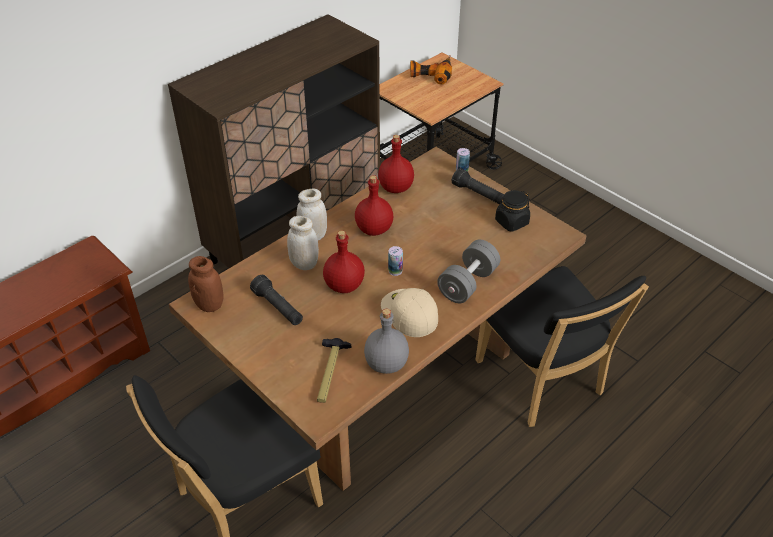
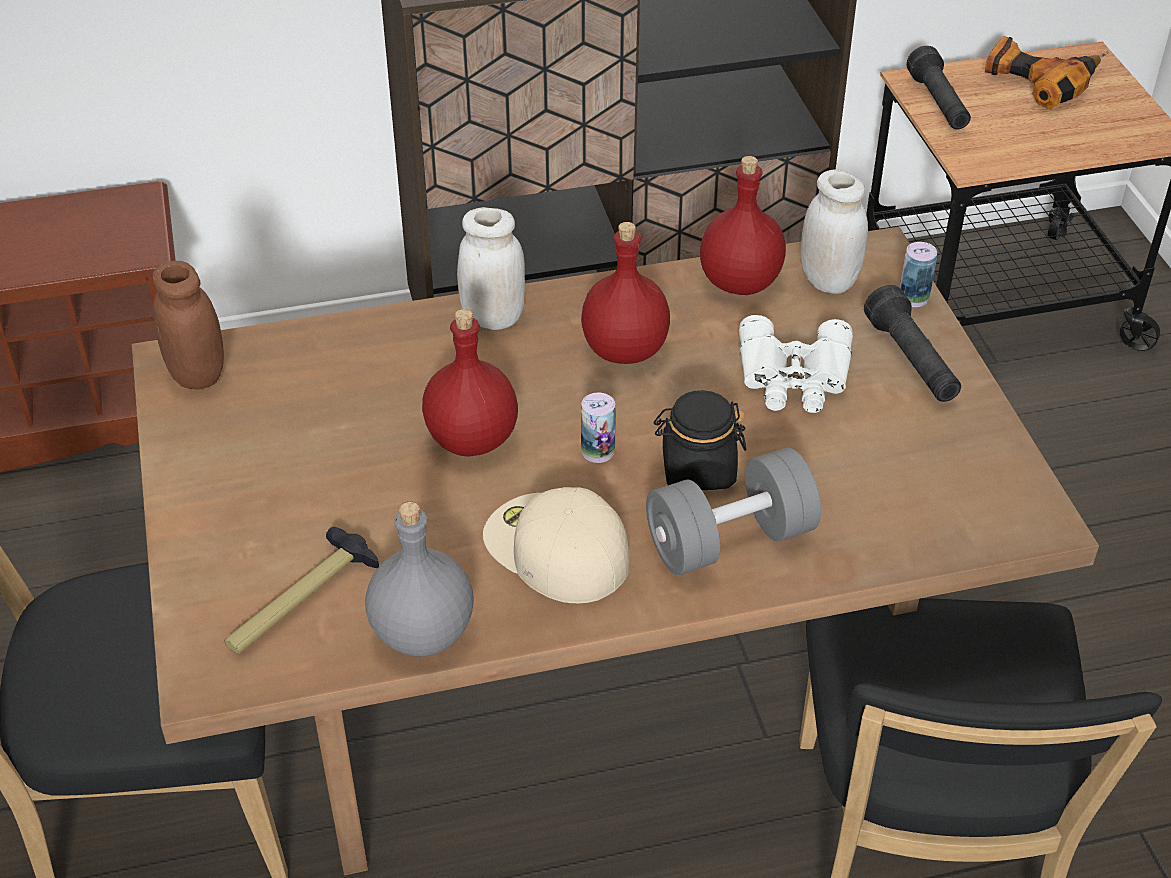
camera: 30 degrees right, 0 degrees up
(278, 308) = (312, 431): black flashlight -> black flashlight (938, 104)
(304, 264) = (431, 366): white jar -> white jar (828, 281)
(408, 312) = (554, 548): beige cap -> beige cap turned 45 degrees counterclockwise
(443, 216) = (794, 377): none -> white binoculars
(511, 222) = (938, 448): black jar -> black jar (698, 469)

